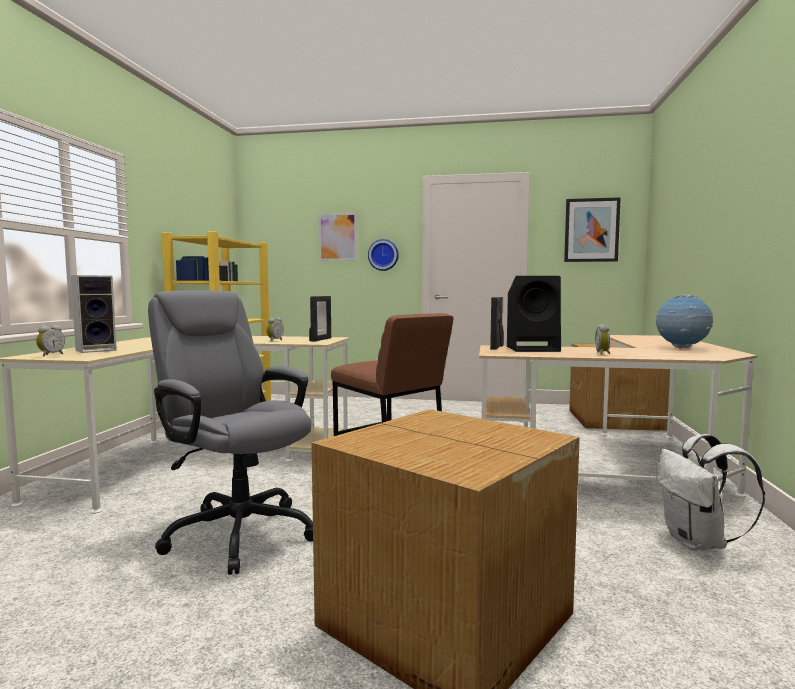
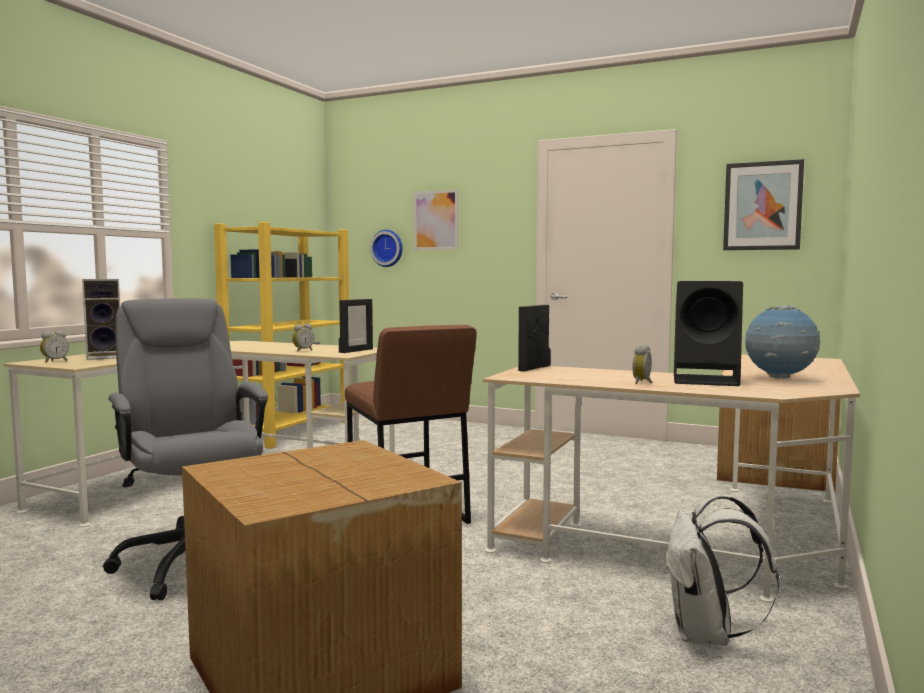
camera: 15 degrees right, 0 degrees up
(383, 255) = (489, 242): wall clock -> wall clock (388, 248)
(534, 349) = (574, 372): black speaker -> black speaker (707, 380)

